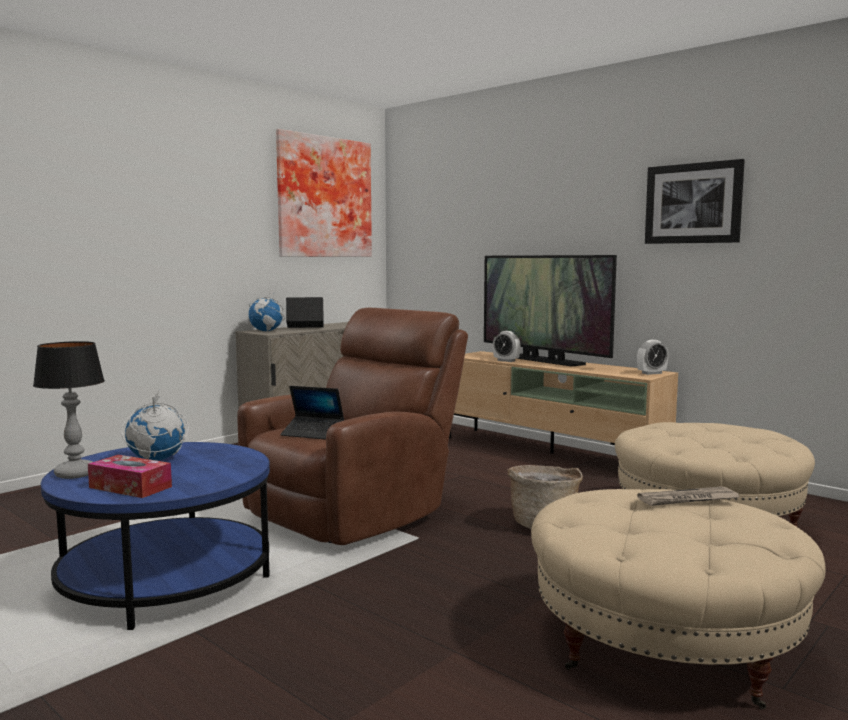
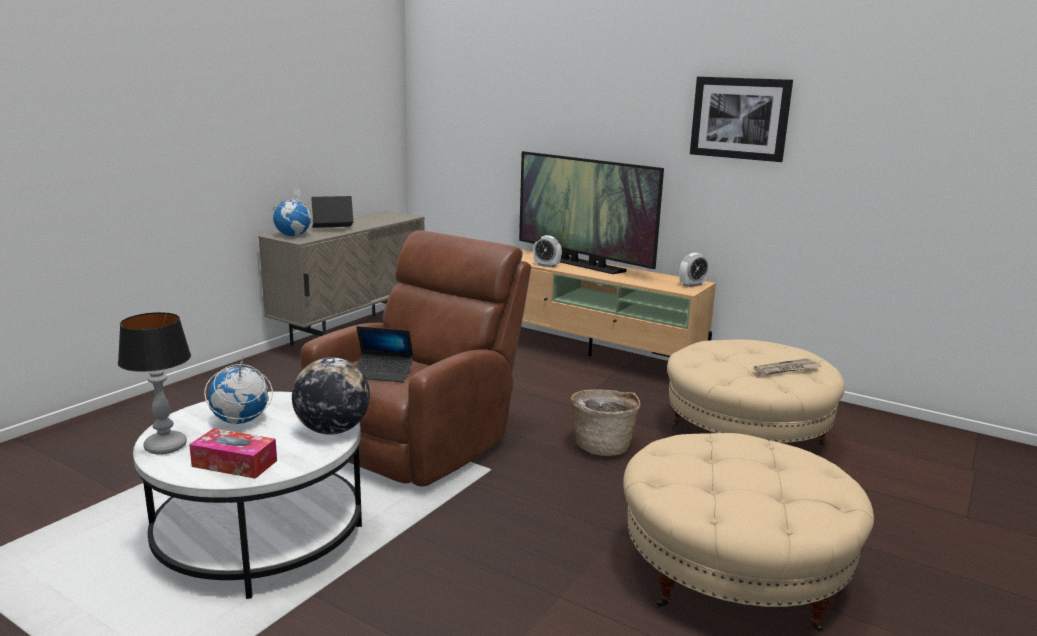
camera: 10 degrees left, 10 degrees up
(166, 579) = (260, 536): blue coffee table -> white coffee table
(239, 468) = (333, 430): none -> globe
(322, 197) = (342, 79): picture -> none
(688, 500) = (755, 449): newspaper -> newspaper (787, 369)

